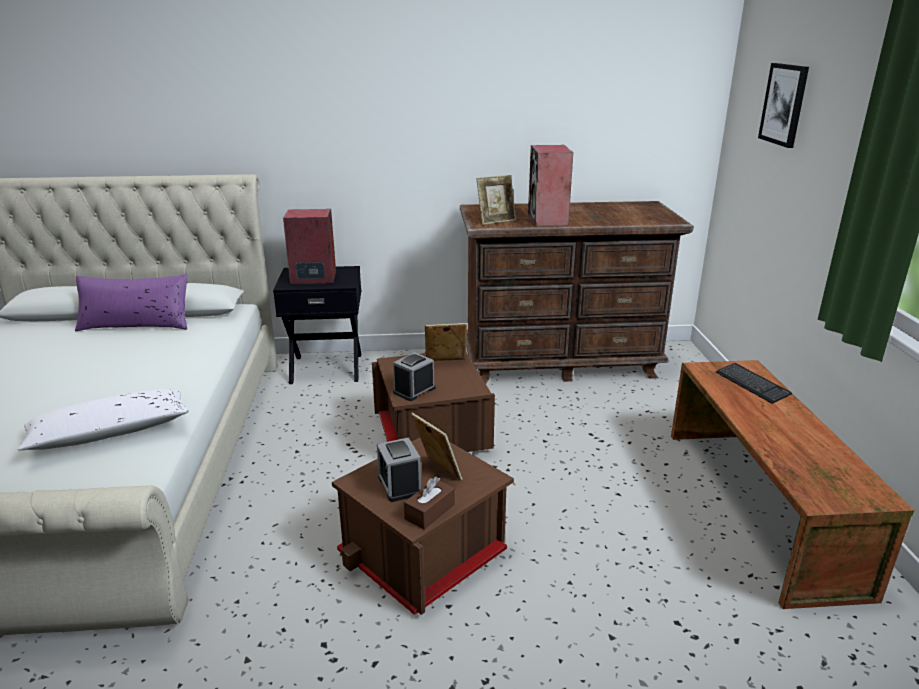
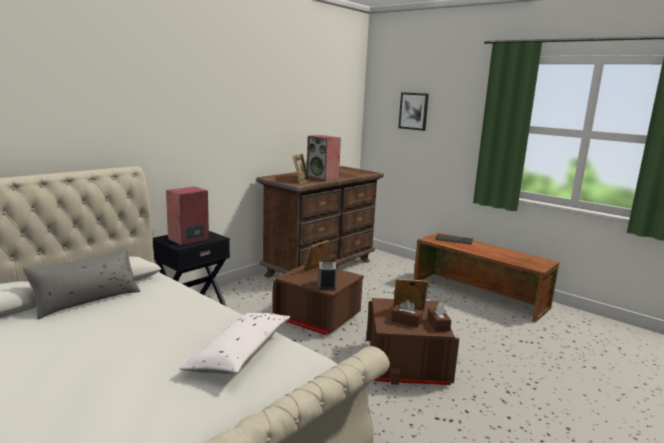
camera: 45 degrees left, 10 degrees down
(136, 325) = (87, 301): purple pillow -> grey pillow
(399, 485) = (406, 321): alarm clock -> brown tissue box

